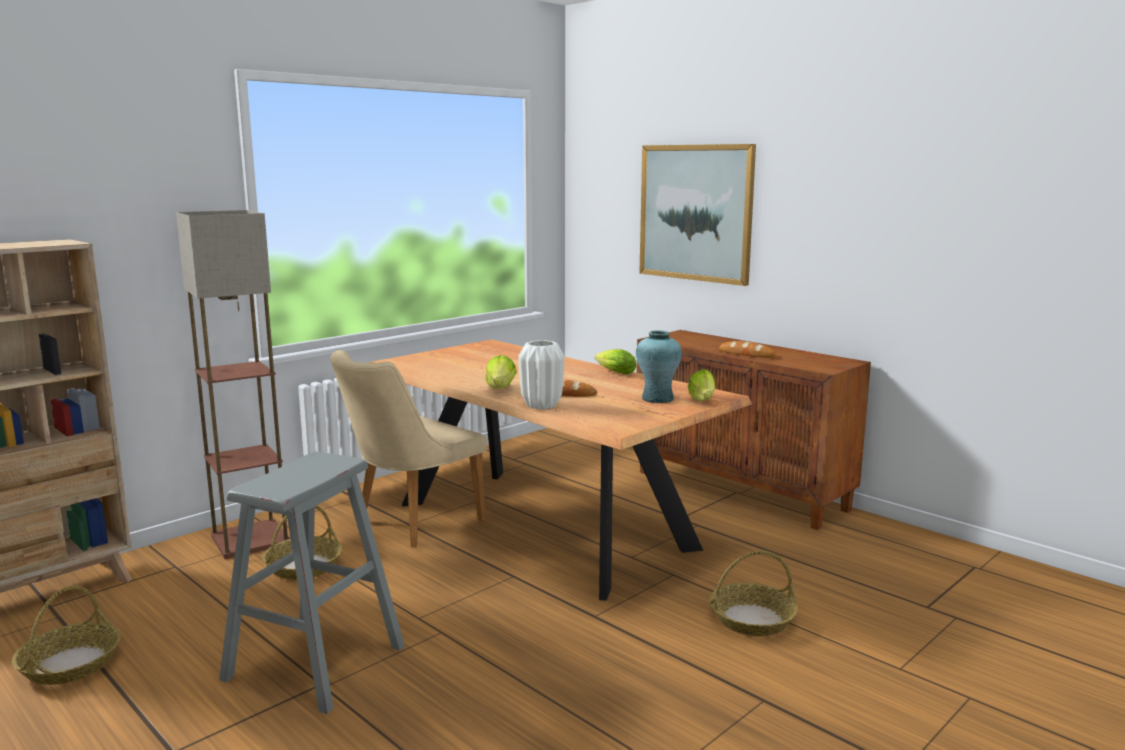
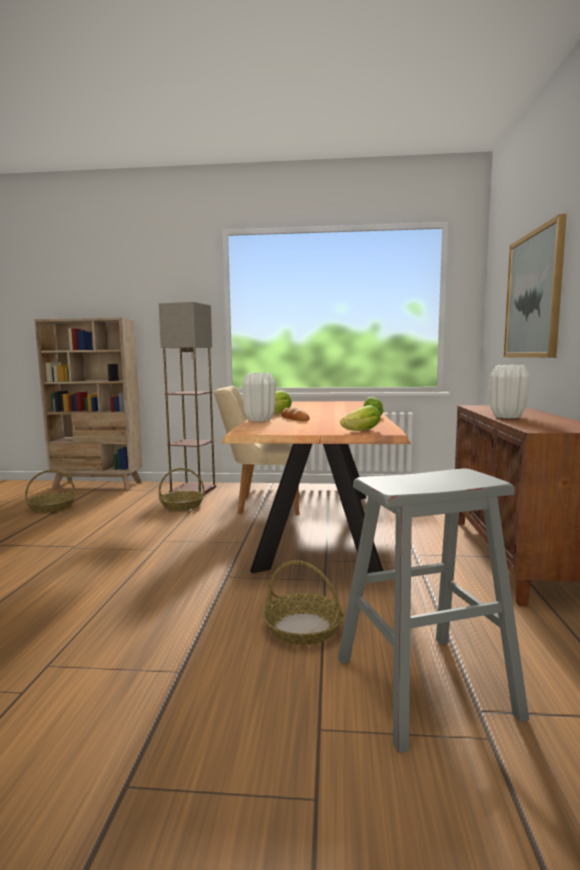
camera: 50 degrees right, 5 degrees down
(315, 662) = (93, 538): grey stool -> grey stool (424, 686)
(657, 398) = (335, 427): turquoise vase -> none
(747, 354) = (507, 417): bread -> white vase

